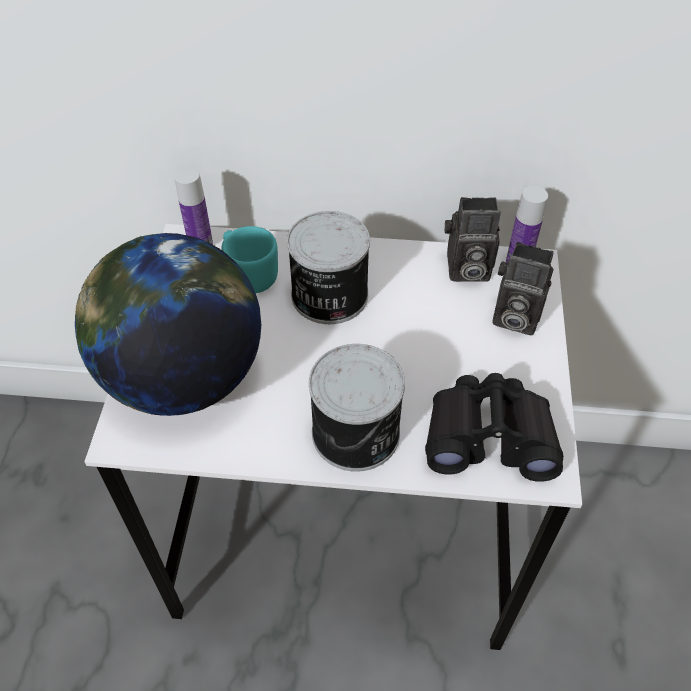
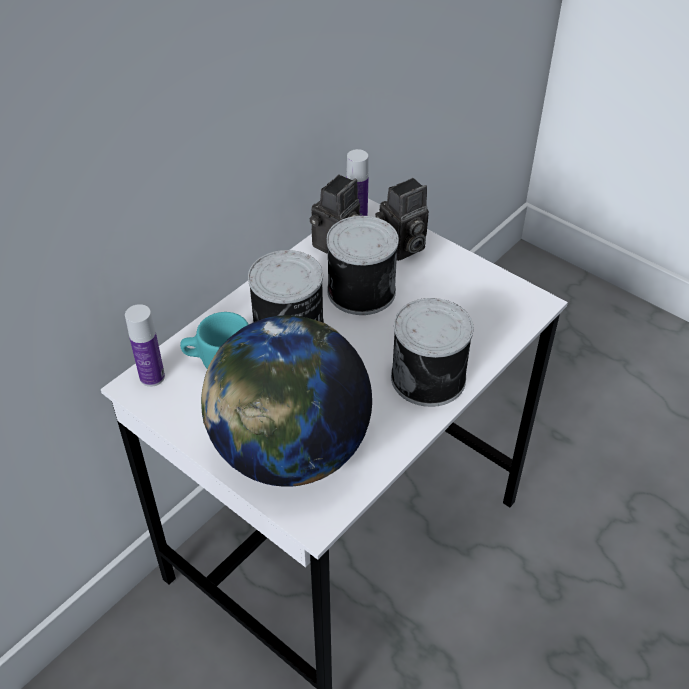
camera: 55 degrees left, 5 degrees down
(423, 318) = (359, 290): none -> can
(489, 436) = (487, 314): black binoculars -> none

